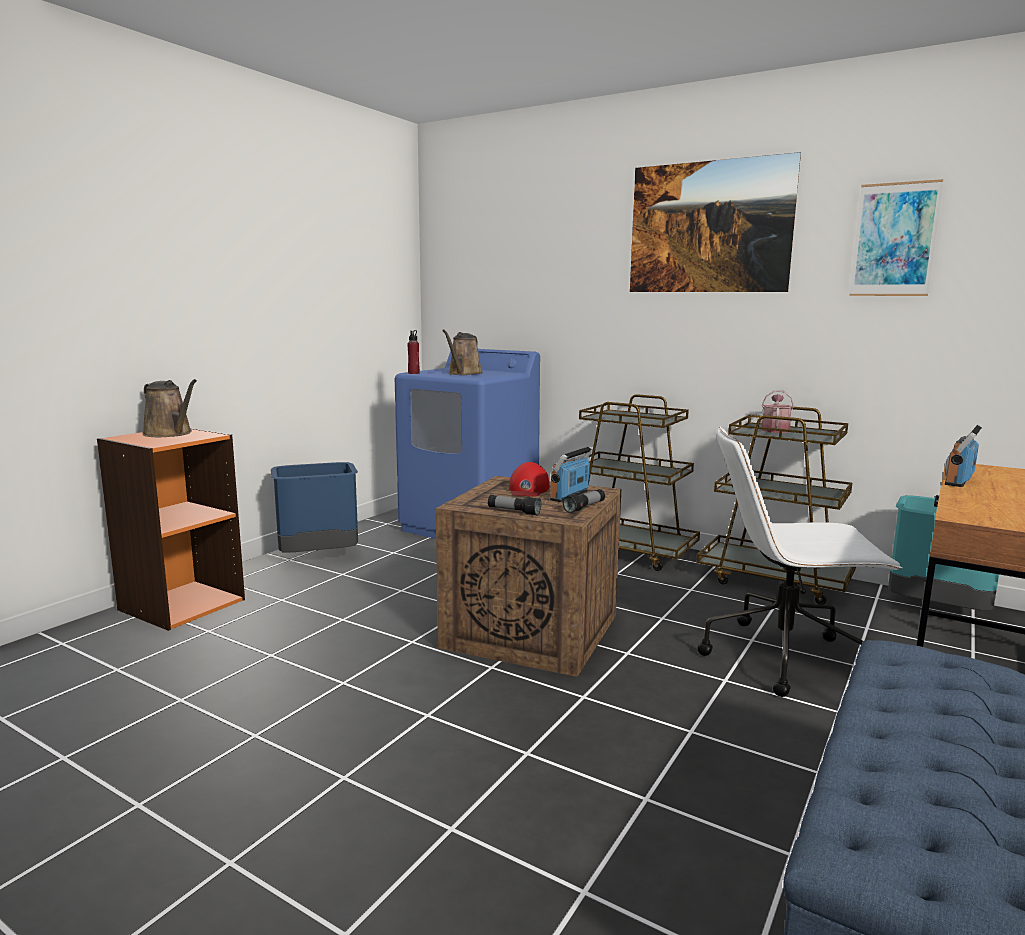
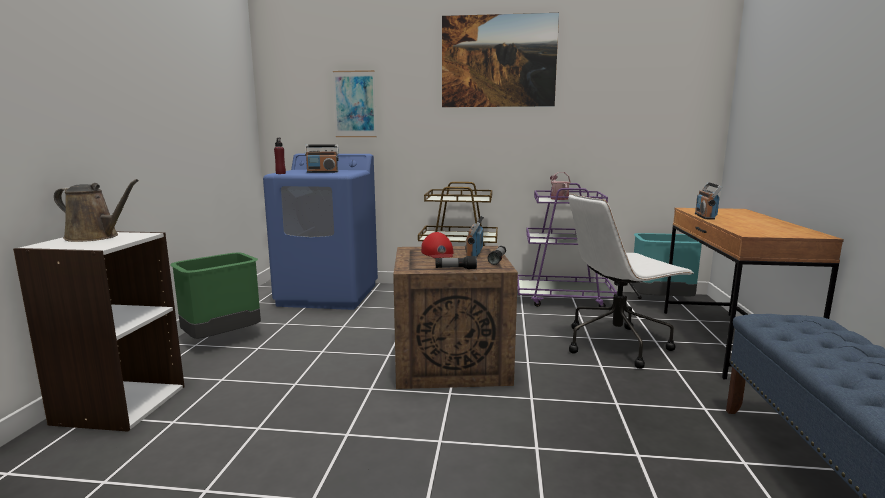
camera: 25 degrees left, 0 degrees up
(181, 604) = (119, 404): orange bookcase -> white bookcase
(319, 558) = (223, 339): blue trash can -> green trash can
(463, 373) = (322, 172): brown watering can -> radio
(775, 580) = (563, 299): brown cart -> purple cart
(894, 240) = (618, 73): picture -> picture (355, 104)

